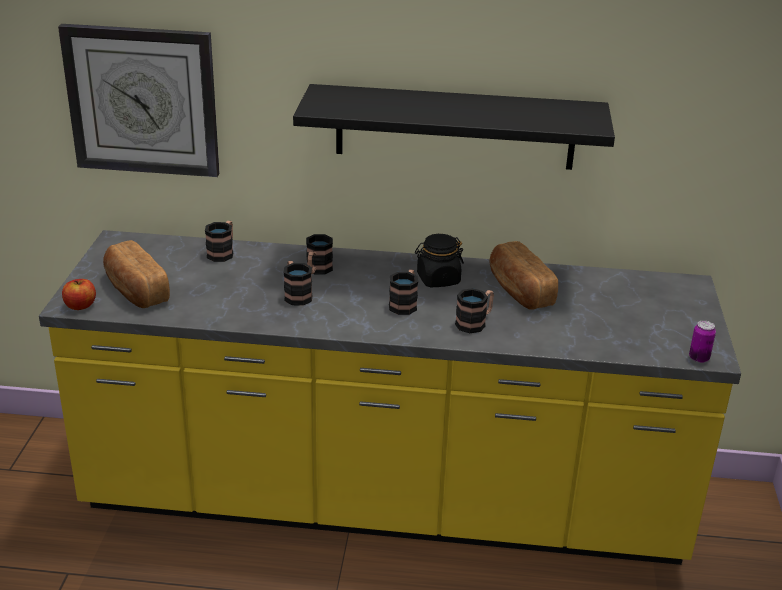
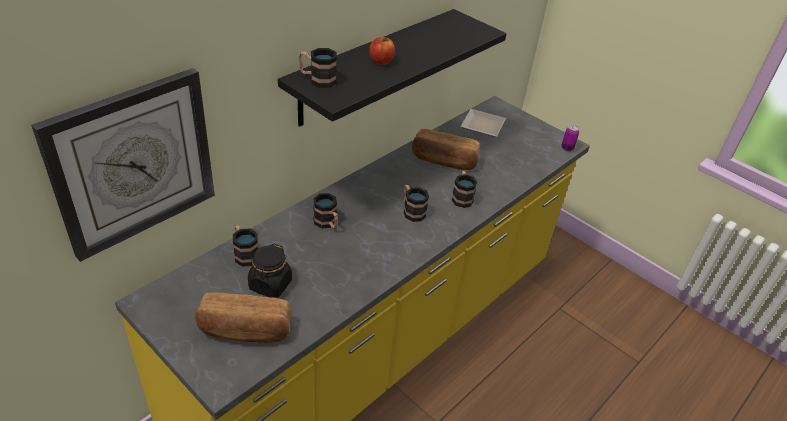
camera: 55 degrees left, 10 degrees up
(80, 306) = (231, 377): apple -> apple (381, 61)
(296, 295) = (348, 250): mug -> mug (317, 80)
(438, 279) = (397, 182): black jar -> black jar (270, 285)
(631, 290) = (483, 126): none -> plate

